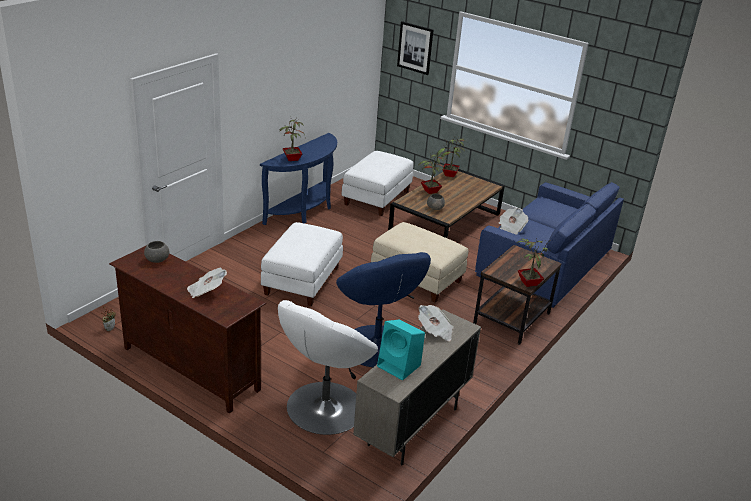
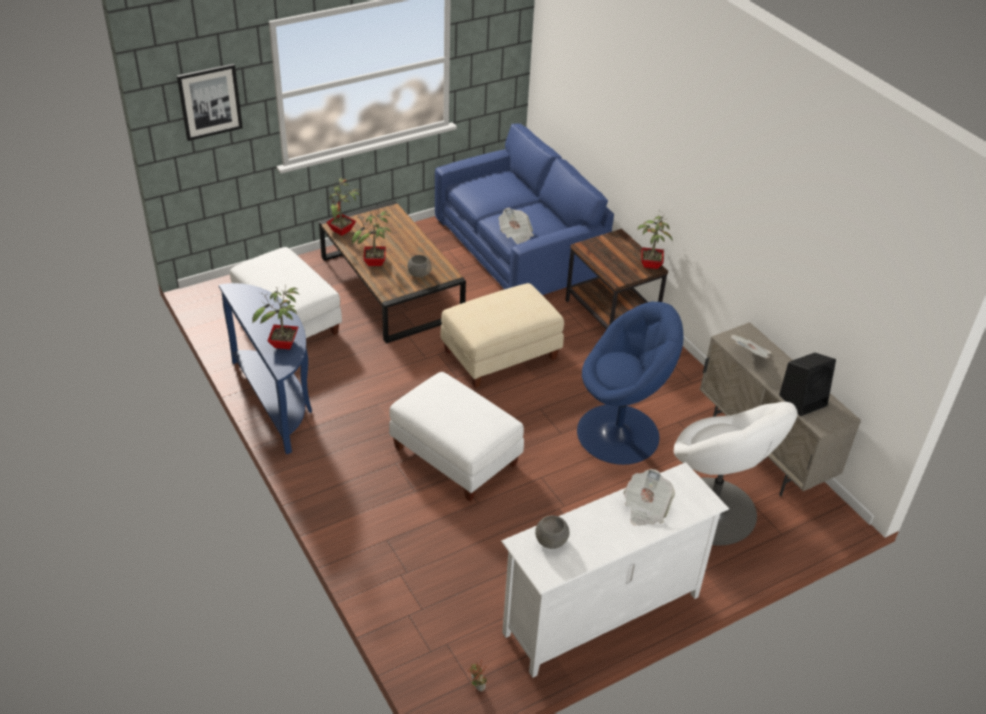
camera: 65 degrees left, 10 degrees up
(190, 369) = (602, 615): brown tv stand -> white tv stand
(400, 366) = (803, 400): turquoise speaker -> black speaker

